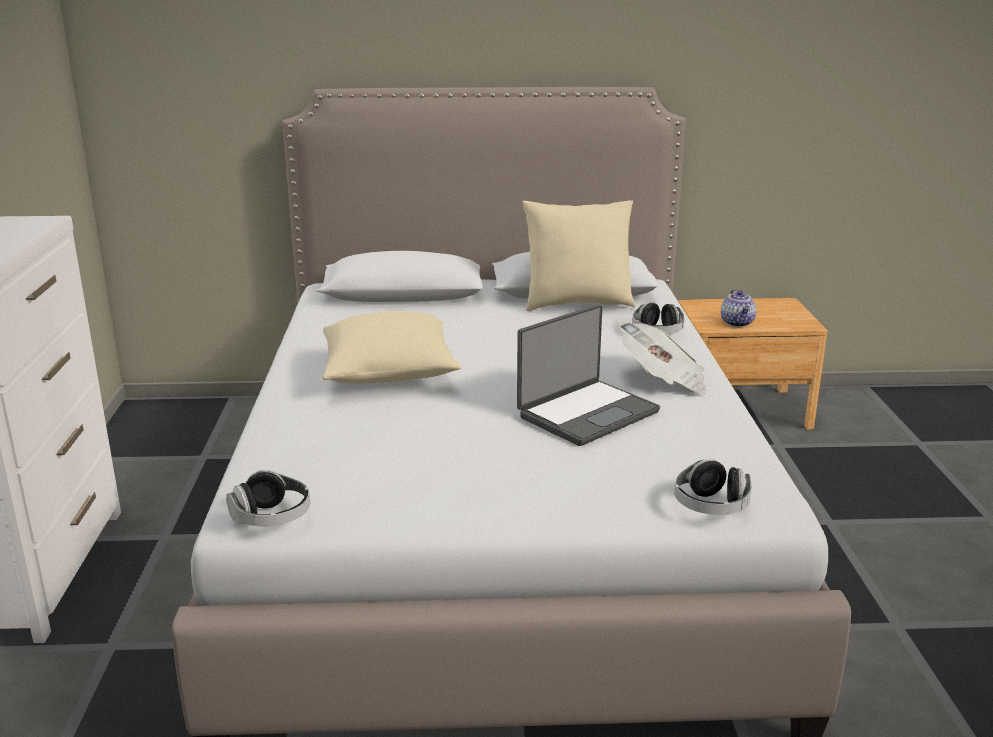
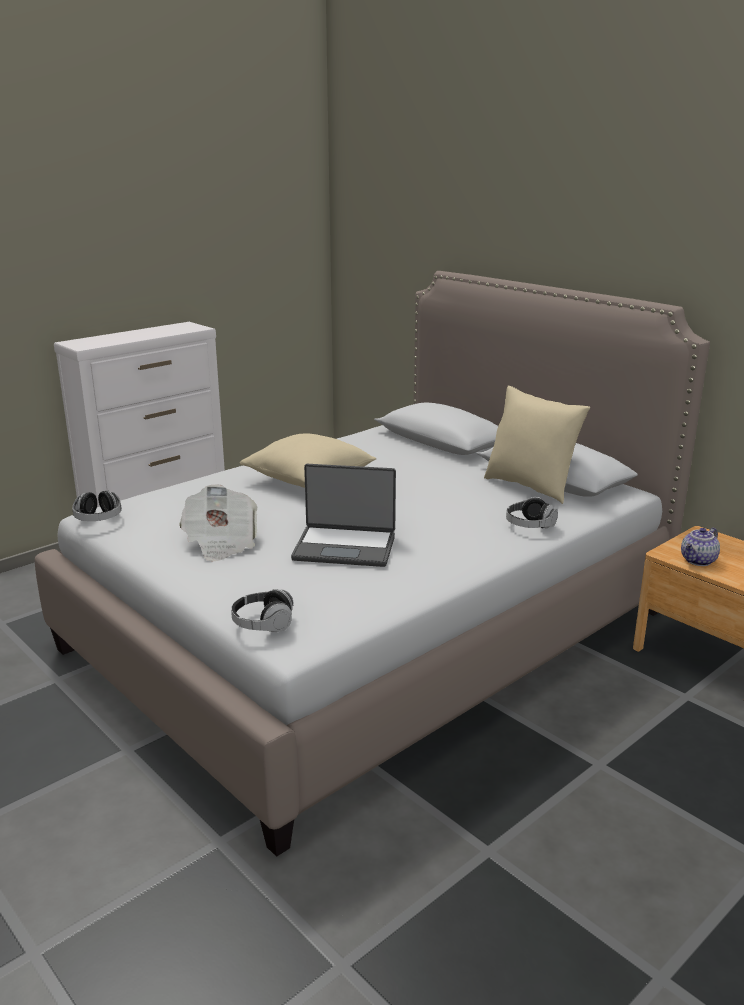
camera: 50 degrees right, 0 degrees up
(663, 381) = (443, 553): newspaper -> newspaper (221, 543)

